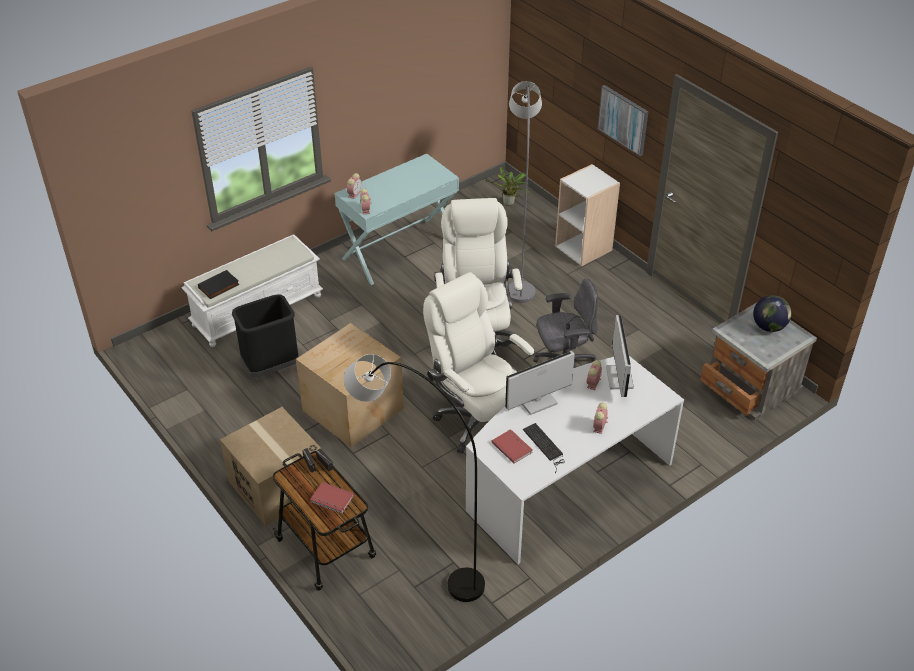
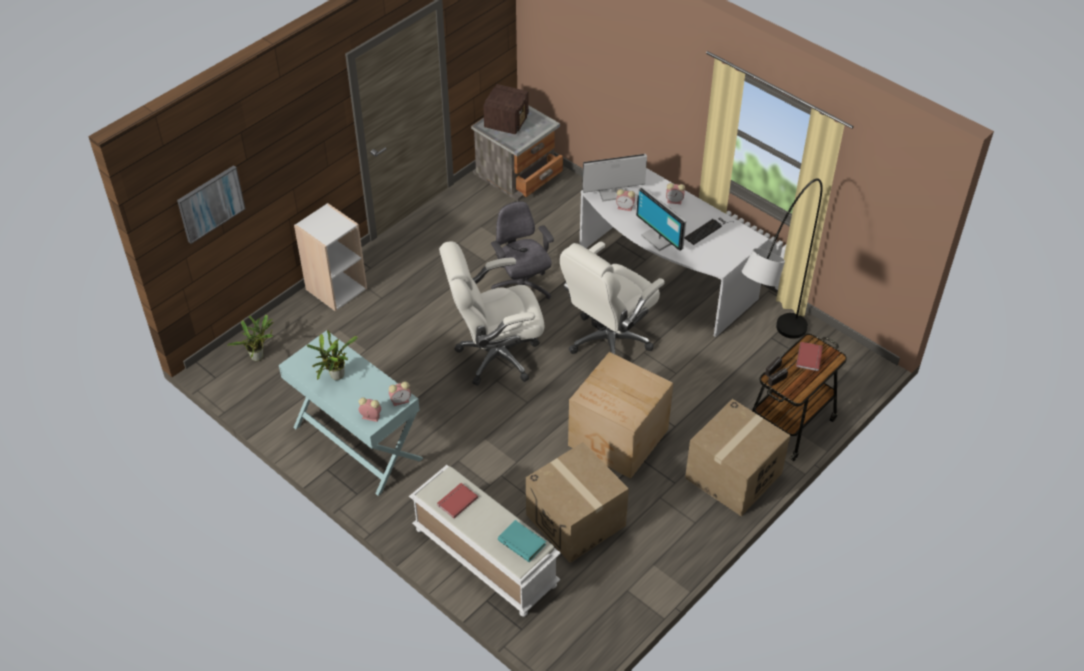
camera: 100 degrees left, 5 degrees up
(219, 287) = (523, 542): black book -> turquoise book
(271, 368) = (576, 520): black trash can -> cardboard box
(403, 179) = (335, 377): none -> potted plant
(512, 447) = (714, 249): red book -> red book (456, 501)
(519, 258) = (360, 337): grey floor lamp -> none
(623, 119) = (309, 149): picture -> picture (210, 203)
(769, 327) = (507, 121): globe -> radio

